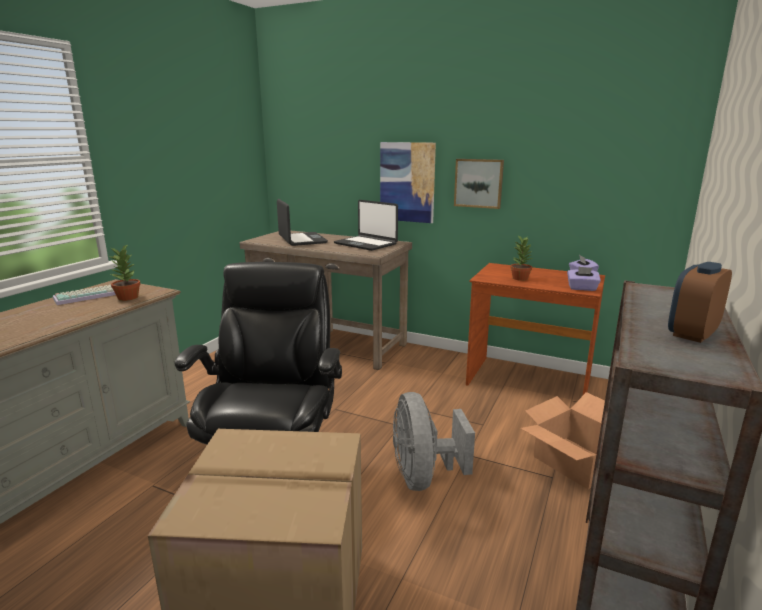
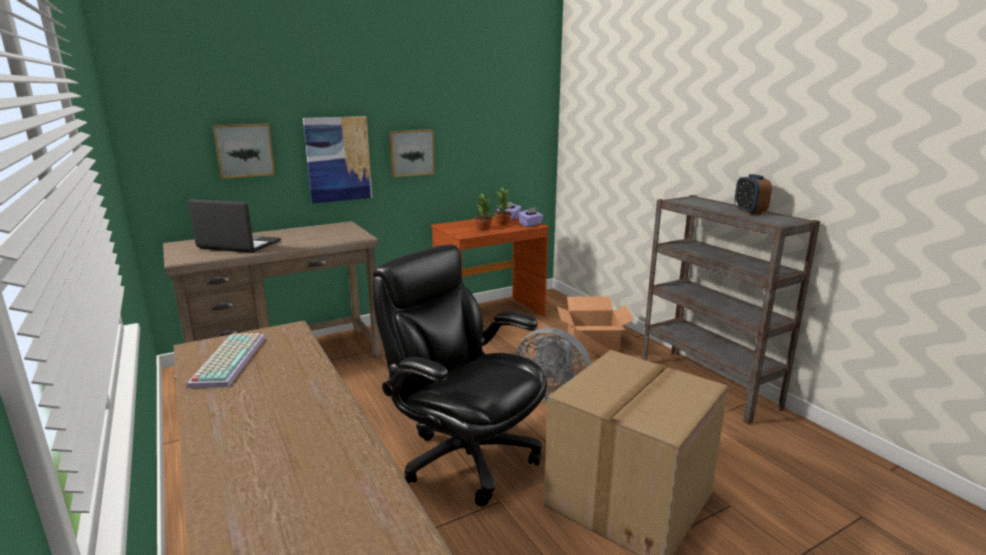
camera: 55 degrees left, 0 degrees up
(128, 297) = (284, 345): potted plant -> potted plant (503, 223)
(337, 167) = (244, 150): none -> picture
(366, 244) = (321, 232): laptop -> none

